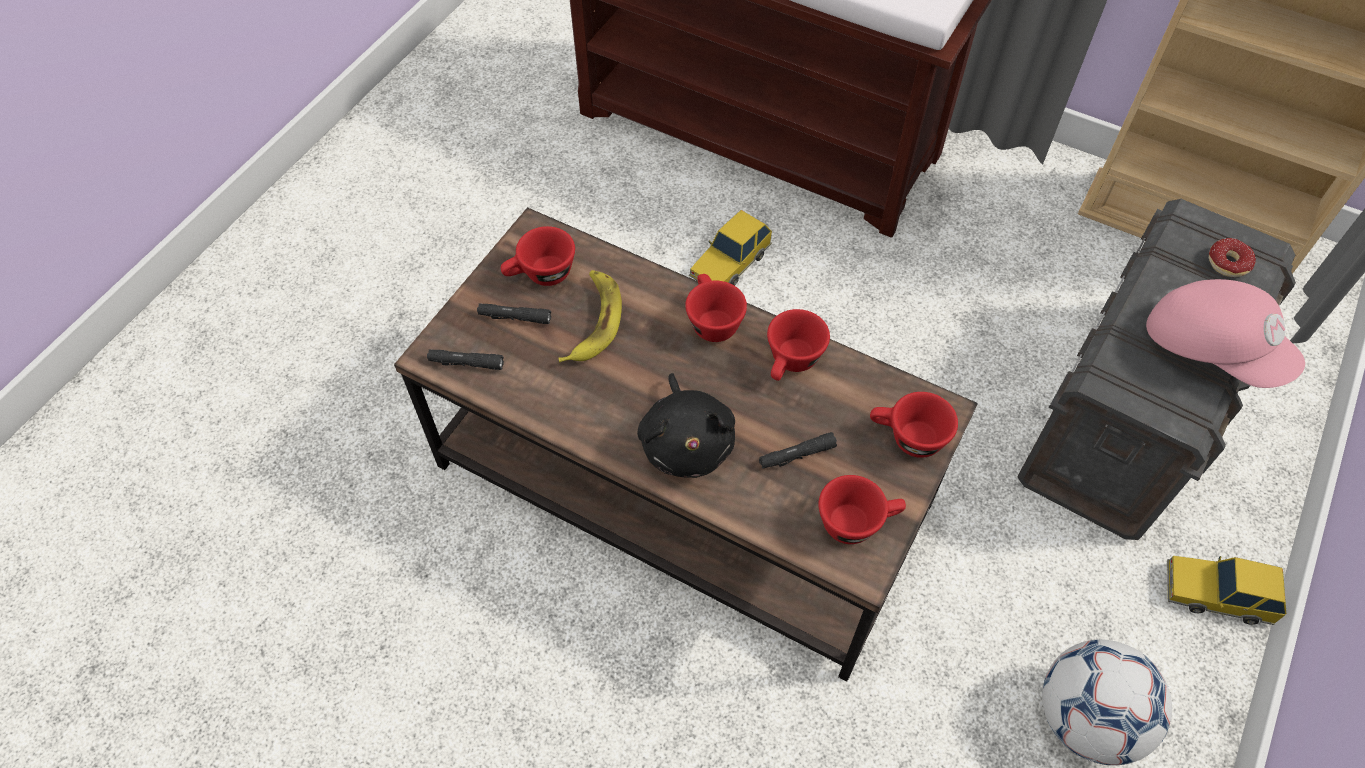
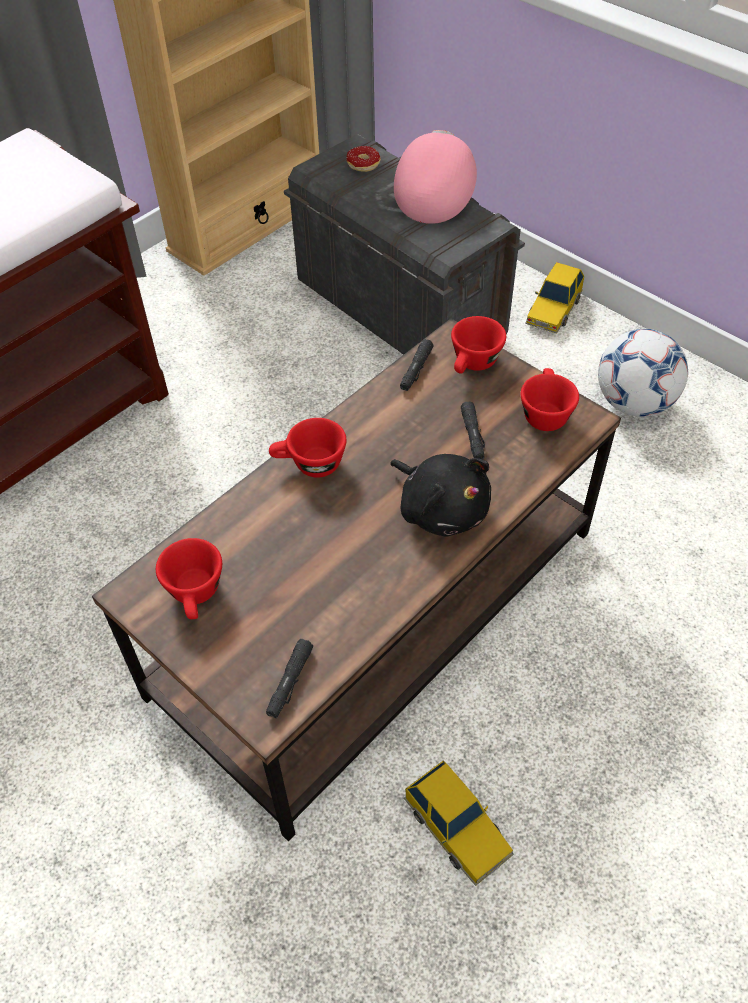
camera: 75 degrees left, 5 degrees down
(514, 317) = (244, 628): black flashlight -> black flashlight (416, 370)
(593, 321) = (275, 558): banana -> none
(687, 443) = (441, 509): black plush toy -> black plush toy turned 45 degrees clockwise
(730, 262) = (138, 519): toy car -> toy car (457, 828)
(791, 363) = (377, 419): red cup -> none
(1213, 348) = (435, 193): pink cap -> pink cap turned 45 degrees counterclockwise

